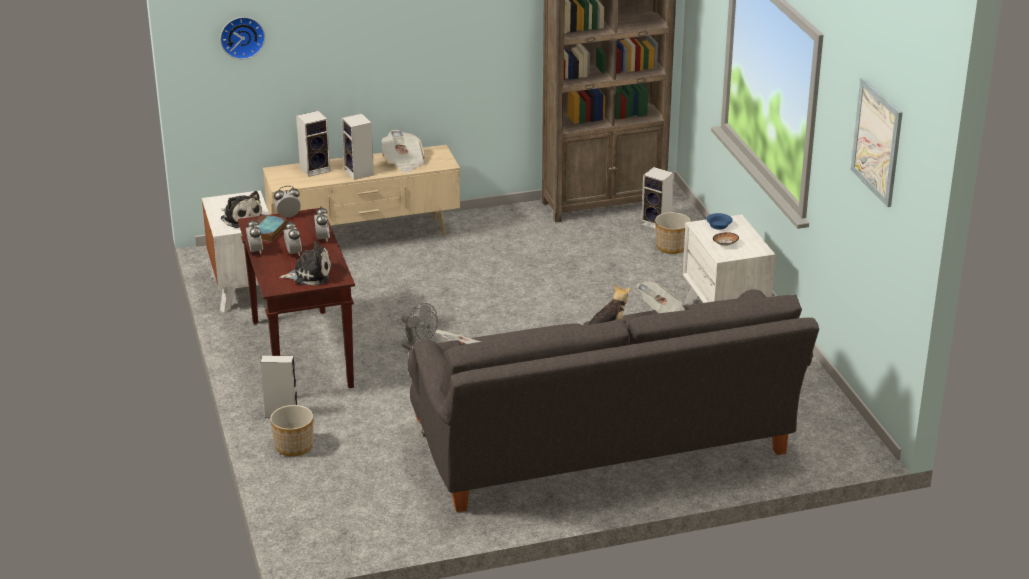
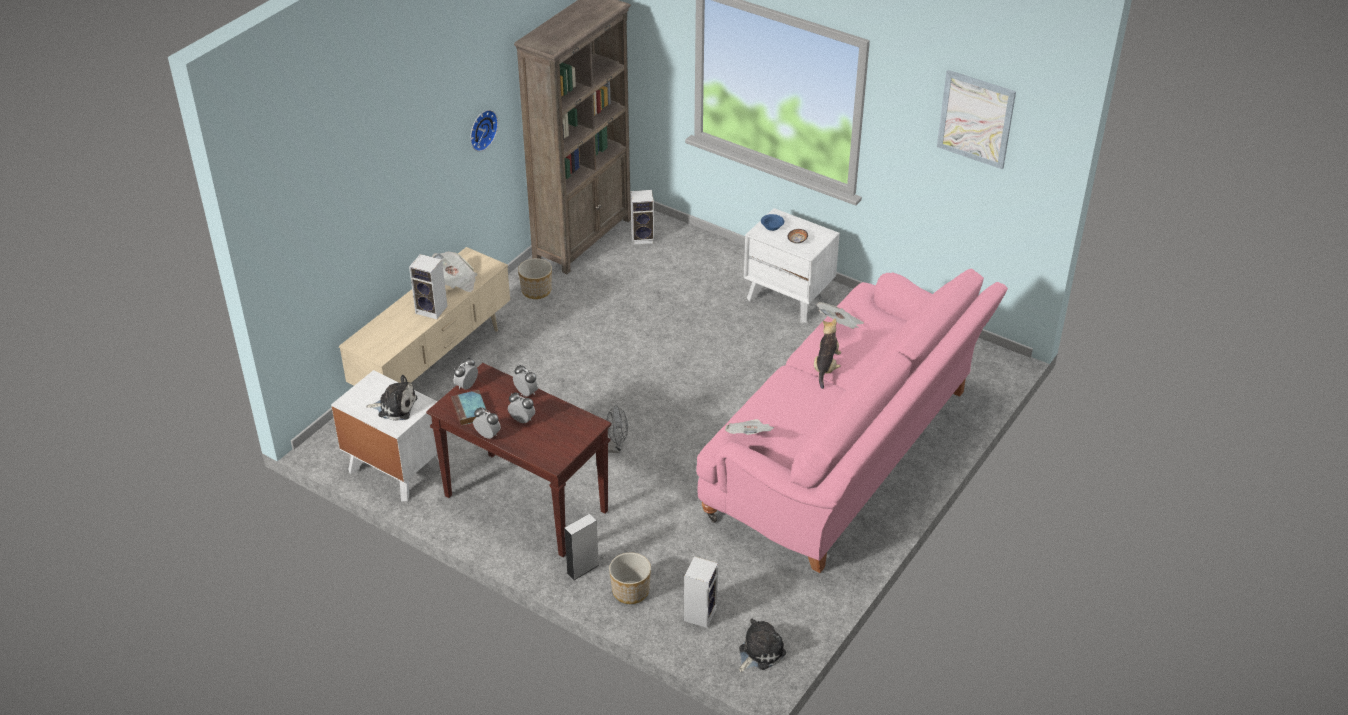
camera: 40 degrees left, 10 degrees up
(242, 36) = (306, 230): wall clock -> wall clock (481, 129)
(310, 275) = (565, 434): plush toy -> plush toy (759, 652)
(316, 169) = (389, 324): speaker -> speaker (700, 613)
(605, 447) = (847, 455): grey sofa -> pink sofa
(672, 247) = (680, 254): planter -> planter (536, 290)

